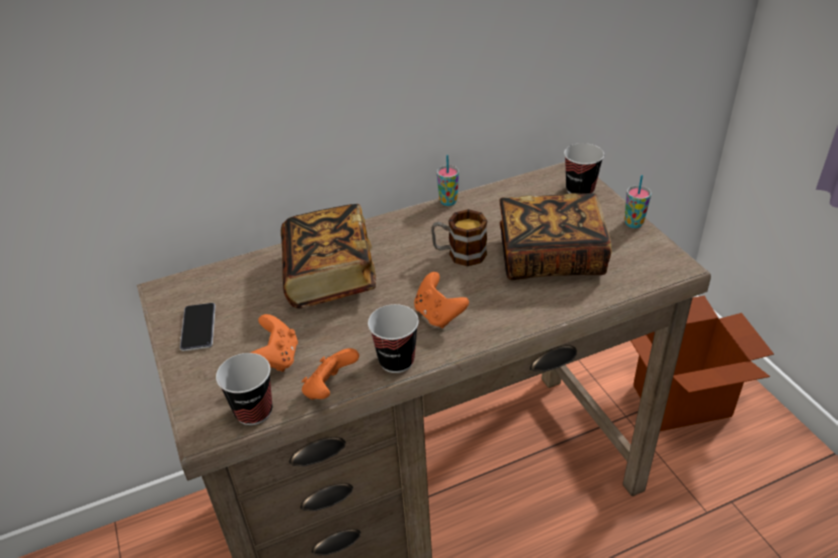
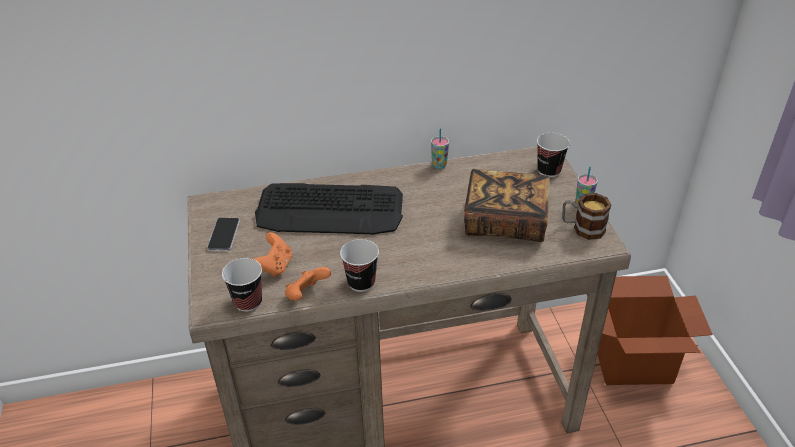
camera: 10 degrees right, 0 degrees up
(330, 275) = (330, 210): book -> keyboard
(438, 315) = (403, 253): orange game controller -> none
(459, 254) = (434, 209): mug -> mug (582, 228)

